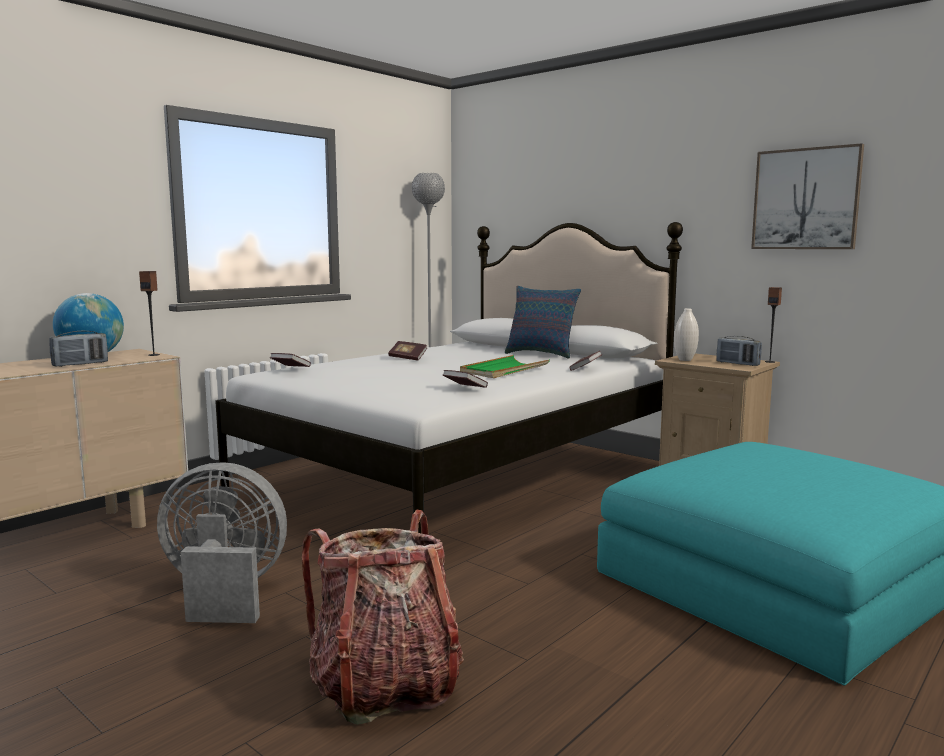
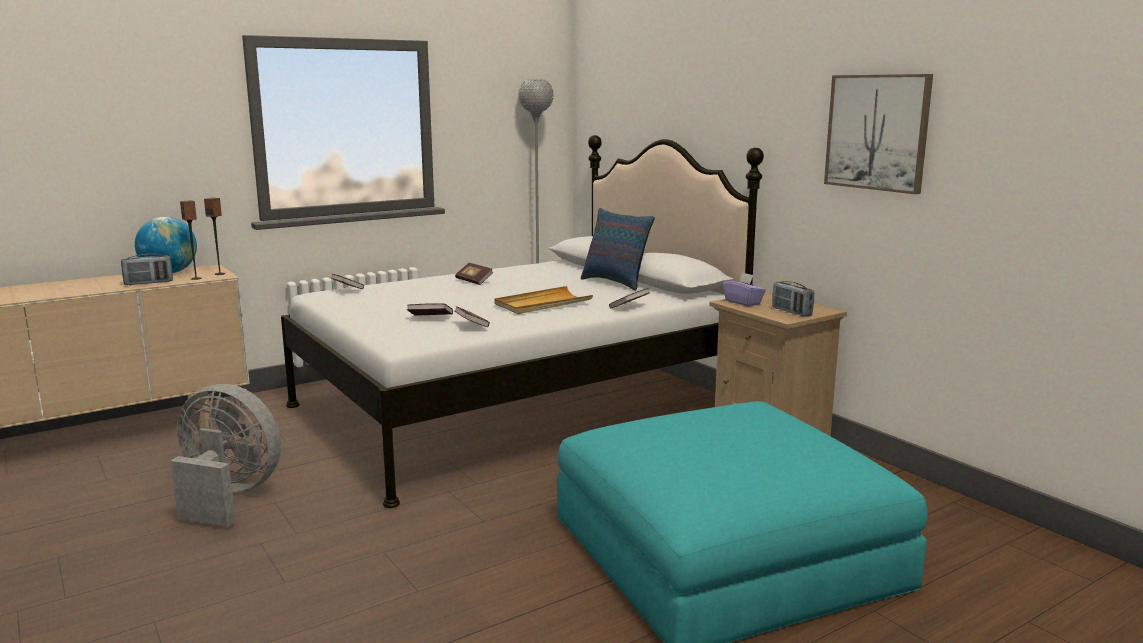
camera: 15 degrees right, 5 degrees up
(385, 685) = (287, 594): backpack -> none
(412, 385) = (430, 318): none -> book
(504, 370) = (542, 304): green tray -> beige tray
(685, 360) = (743, 302): white vase -> purple tissue box
(770, 362) = (833, 311): speaker -> speaker (196, 278)

